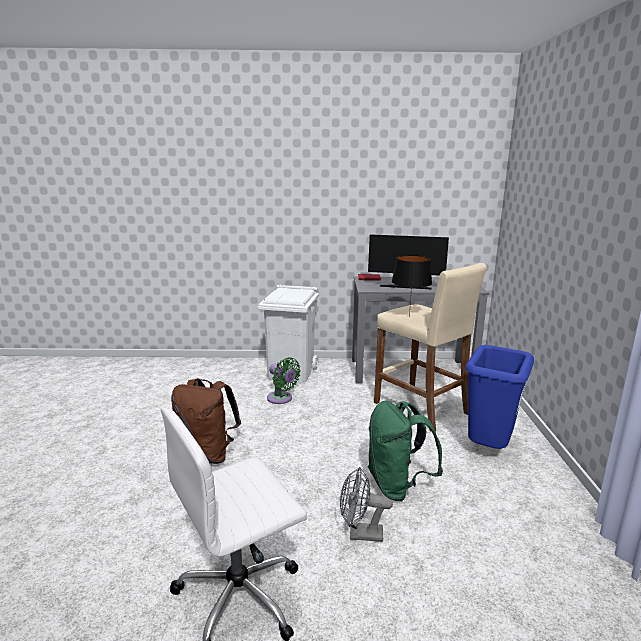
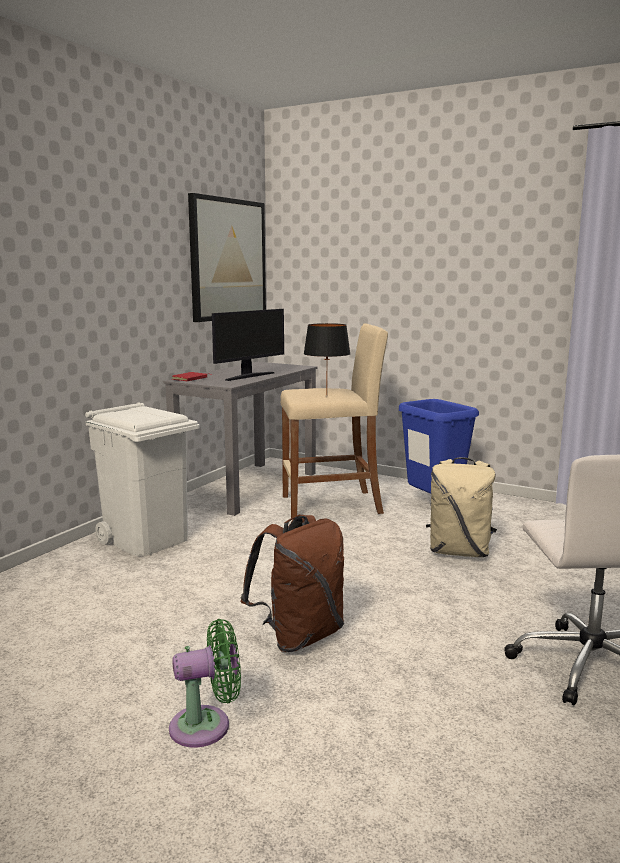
camera: 60 degrees left, 5 degrees down
(281, 399) = (212, 561): green fan -> green fan (206, 726)
(360, 534) = (522, 586): grey fan -> none
(397, 486) = (459, 552): green backpack -> beige backpack
(444, 190) = (227, 259): none -> picture

